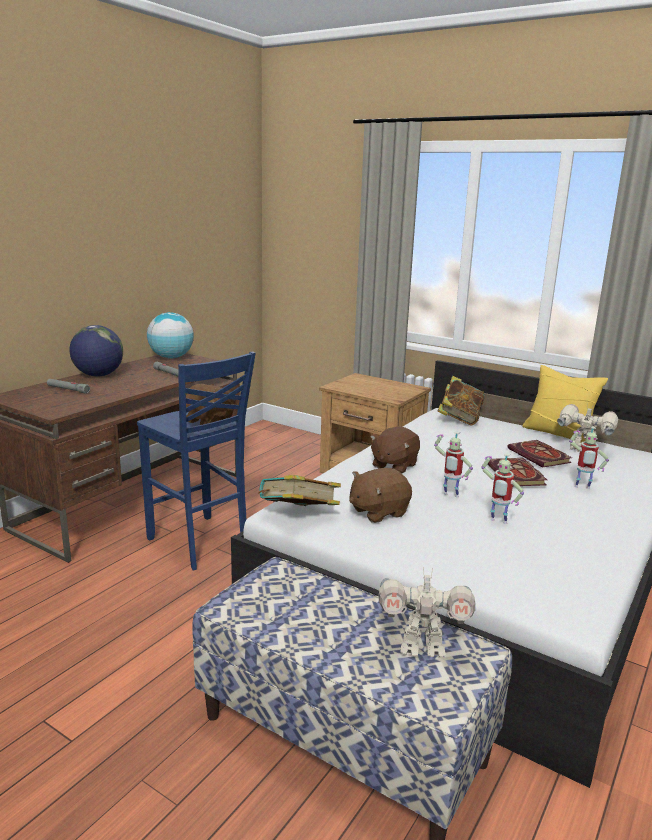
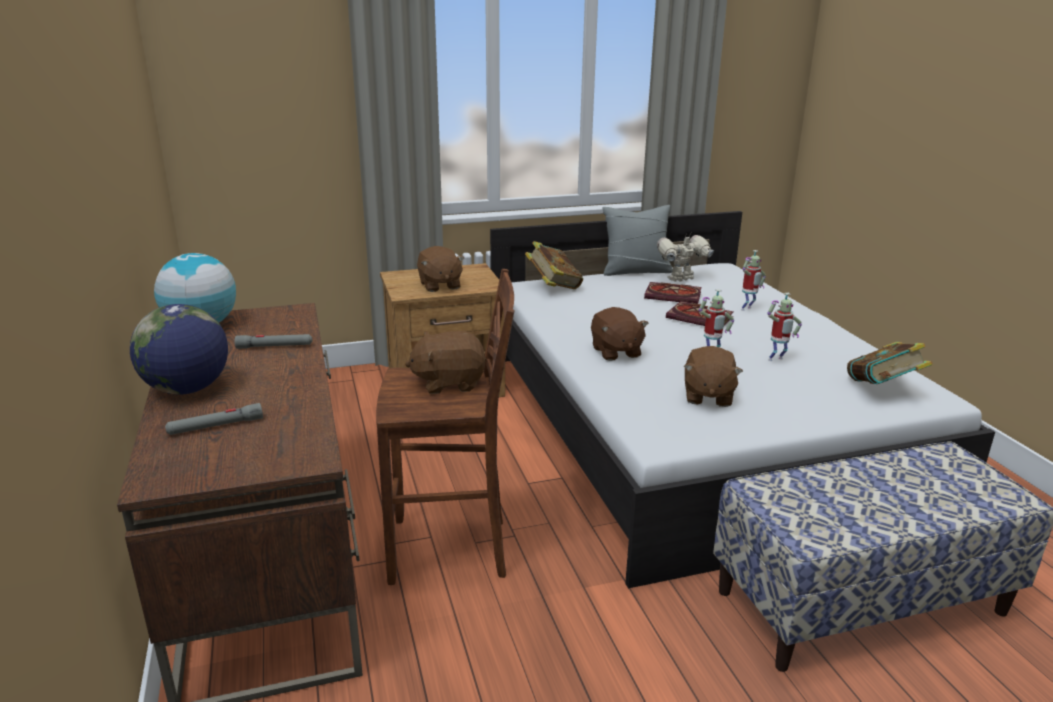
camera: 50 degrees left, 5 degrees up
(200, 544) = (452, 550): blue stool -> brown stool
(298, 516) = (678, 435): book -> book (882, 389)
(366, 389) = (439, 285): none -> brown plush toy
(421, 647) = (930, 473): toy robot -> none
(558, 433) = (635, 271): yellow pillow -> grey pillow

